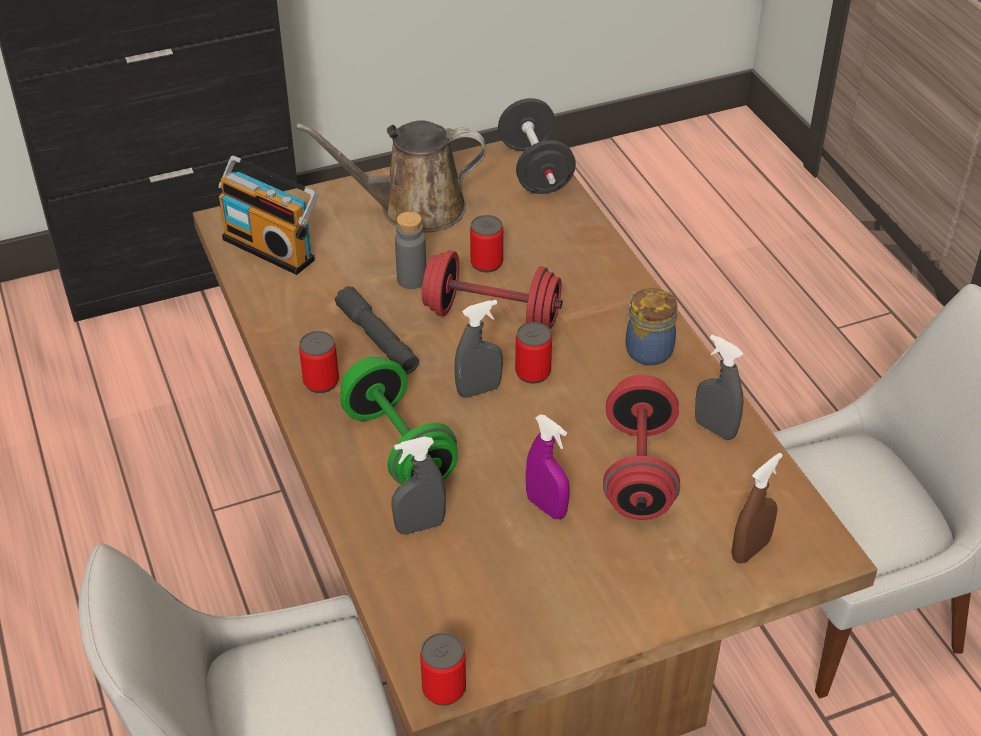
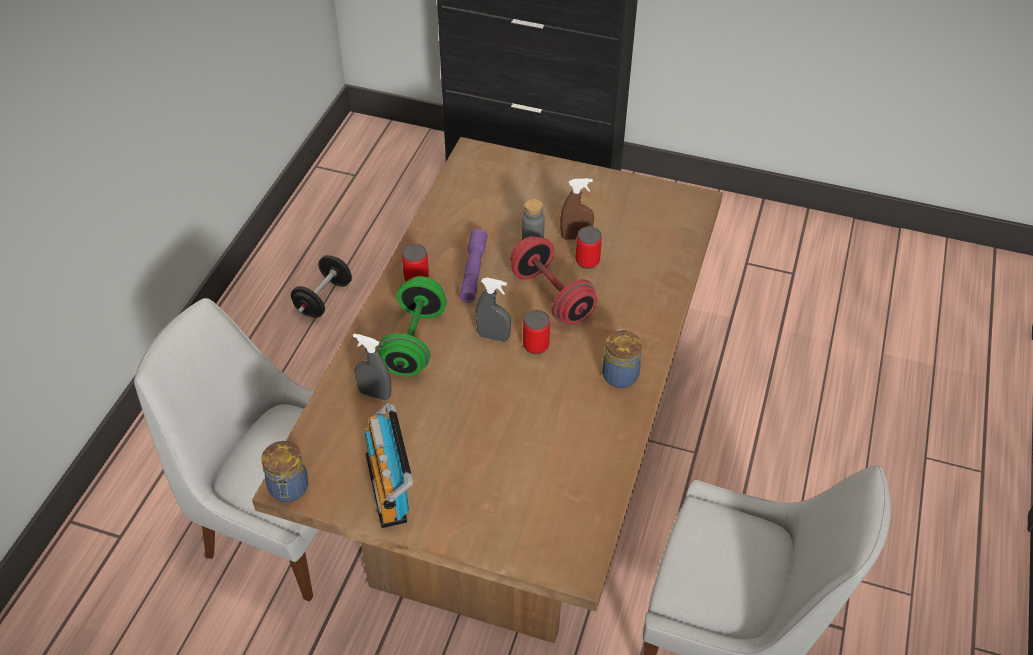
camera: 40 degrees right, 5 degrees up
(272, 247) = (478, 182): radio -> radio (391, 487)
(377, 339) = (473, 271): grey flashlight -> purple flashlight
(414, 209) = (584, 202): brown watering can -> none
(444, 689) = (289, 489): can -> jar
(535, 170) = (688, 216): black dumbbell -> black dumbbell (323, 299)
(546, 507) = (451, 429): purple spray bottle -> none
(639, 471) = (527, 444): red dumbbell -> none
(715, 429) = (602, 449): grey spray bottle -> none
(750, 550) = (534, 535): brown spray bottle -> brown spray bottle (576, 237)

